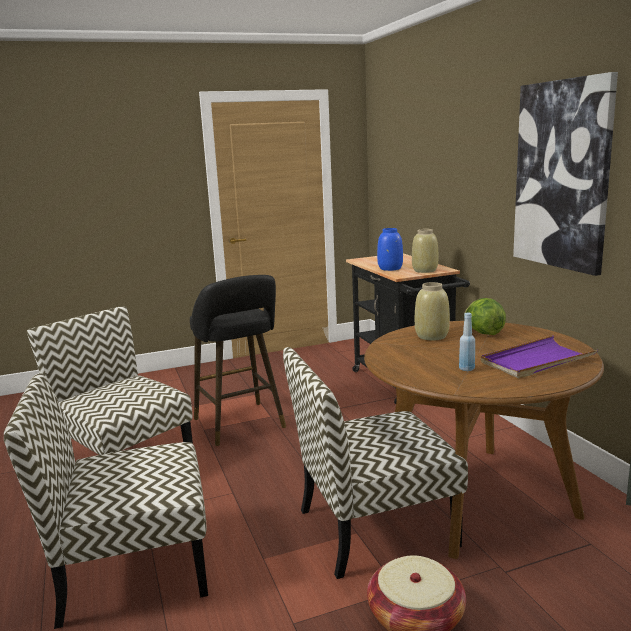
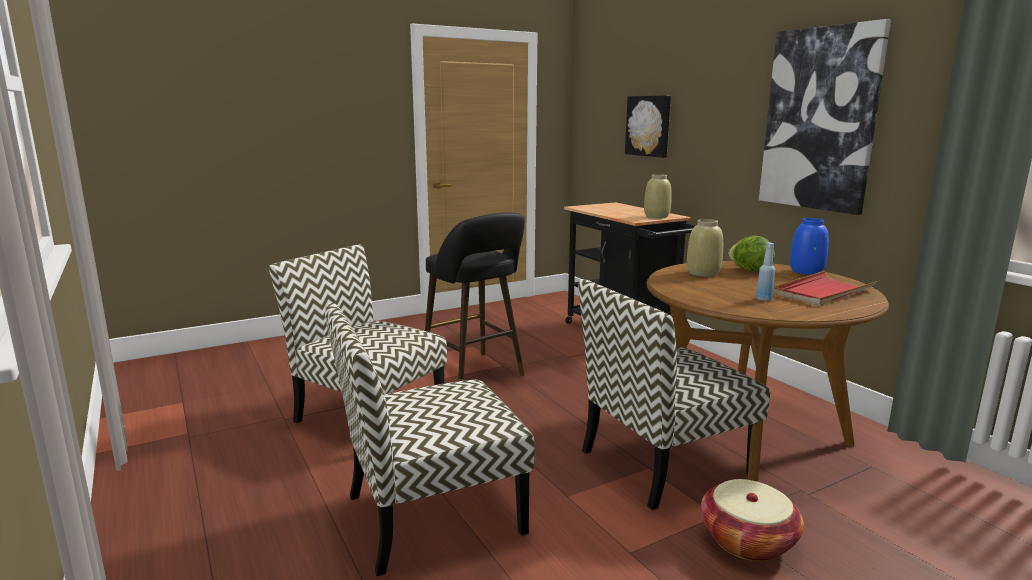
camera: 10 degrees left, 0 degrees up
(390, 268) = (619, 214): blue vase -> blue vase (806, 272)
(426, 178) = (649, 126): none -> picture
(537, 361) = (822, 292): purple tray -> red tray

